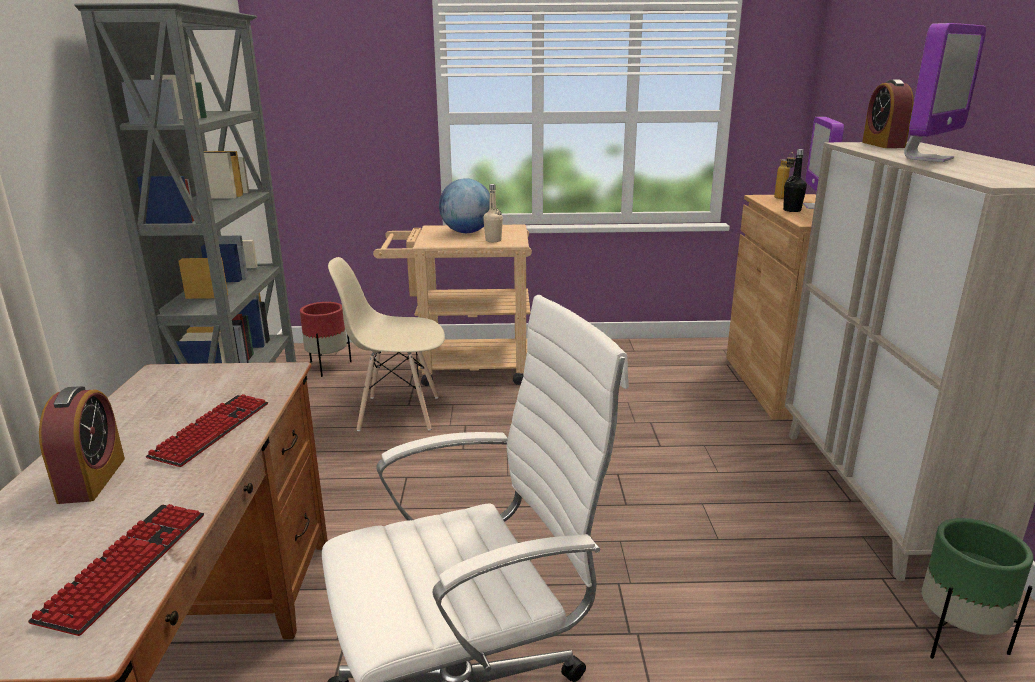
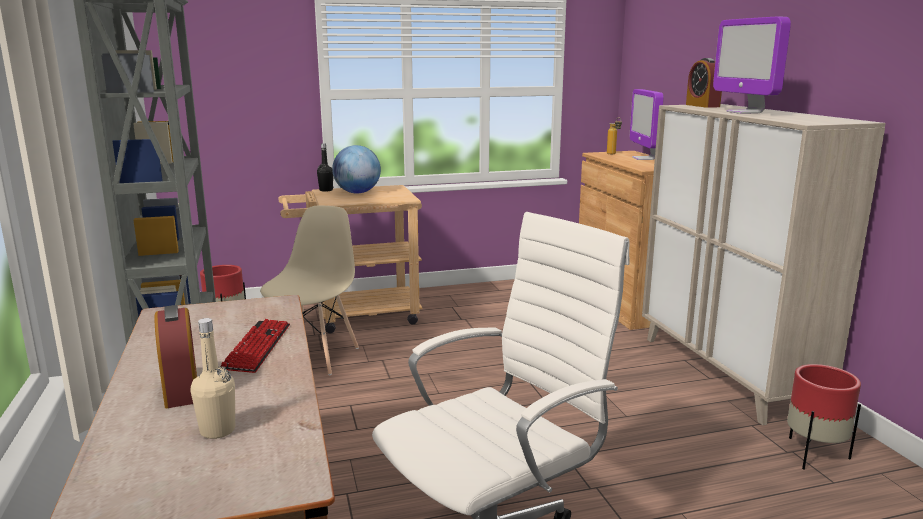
camera: 15 degrees left, 5 degrees down
(126, 566) = (274, 437): keyboard -> none
(398, 413) = (315, 357): beige chair -> beige chair turned 120 degrees clockwise
(493, 240) = (386, 197): beige bottle -> beige bottle (217, 430)
(792, 210) = (627, 161): black bottle -> black bottle (326, 190)
(928, 159) = (744, 112): monitor -> monitor turned 135 degrees clockwise
(957, 639) = (814, 455): green planter -> red planter

